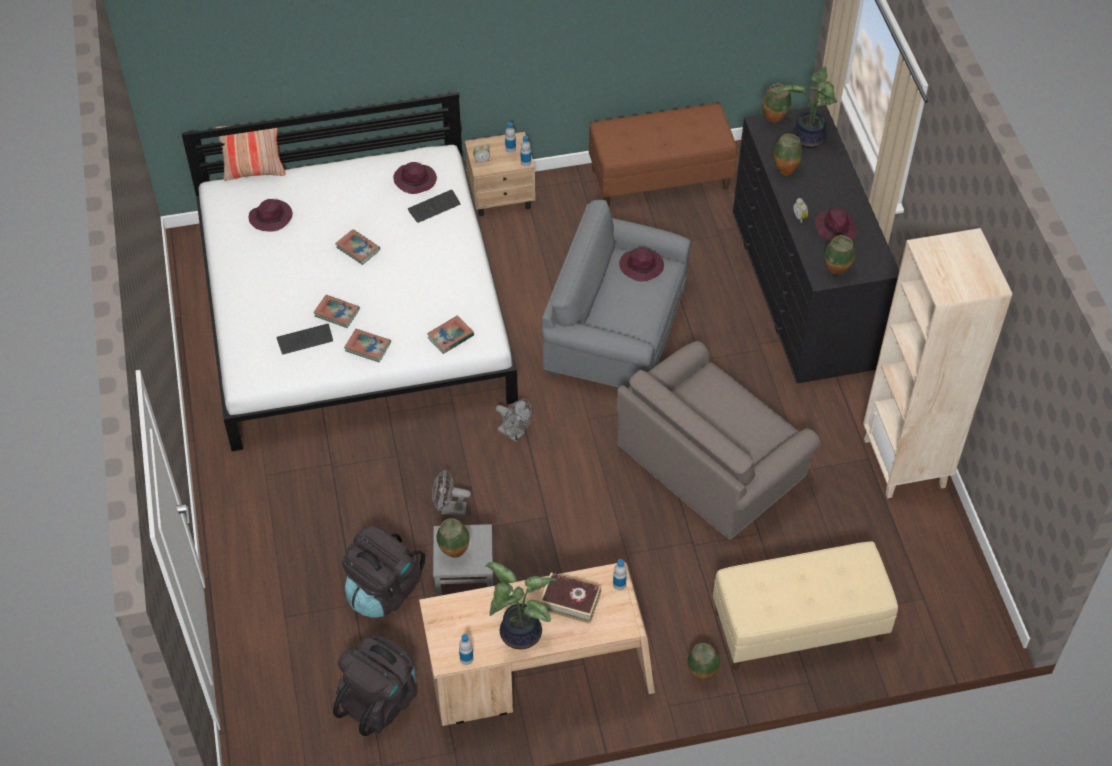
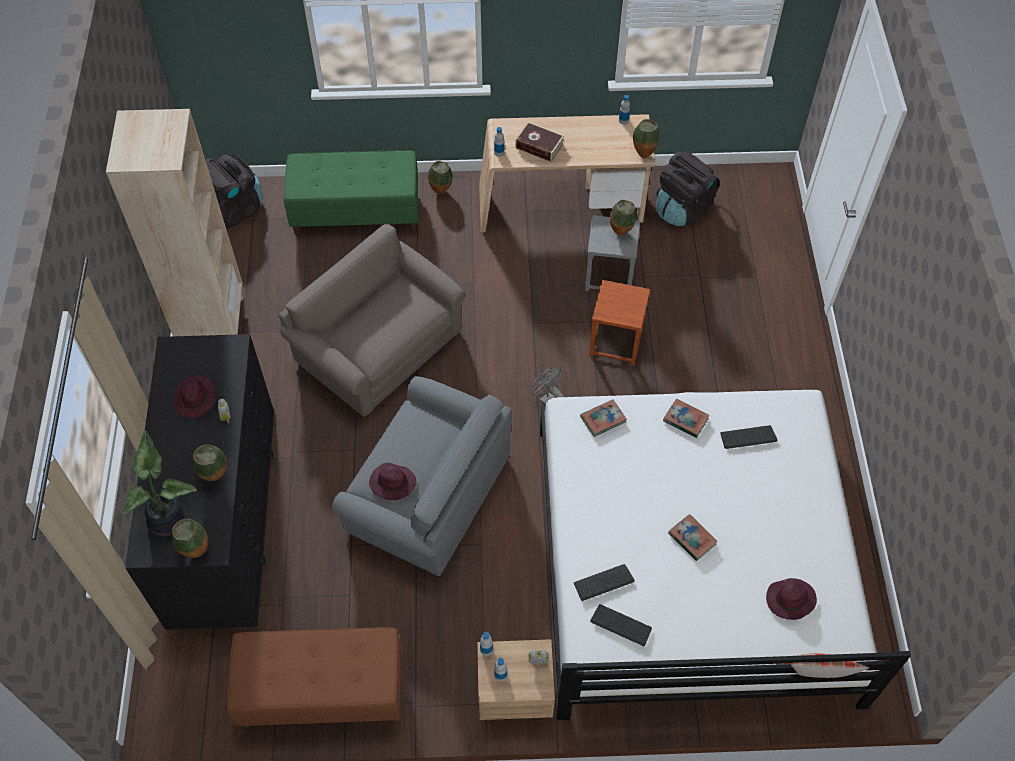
camera: 170 degrees left, 5 degrees up
(337, 313) = (715, 464): book -> none
(383, 590) = (676, 284): black backpack -> black backpack (234, 210)
(416, 180) = (621, 625): purple hat -> keyboard
(449, 509) = (615, 341): grey fan -> brown stool
(517, 633) = (583, 131): potted plant -> none
(711, 463) = (379, 348): grey armchair -> grey armchair turned 105 degrees counterclockwise
(798, 627) = (357, 213): beige bench -> green bench
(836, 273) = (218, 349): vase -> vase (643, 154)

